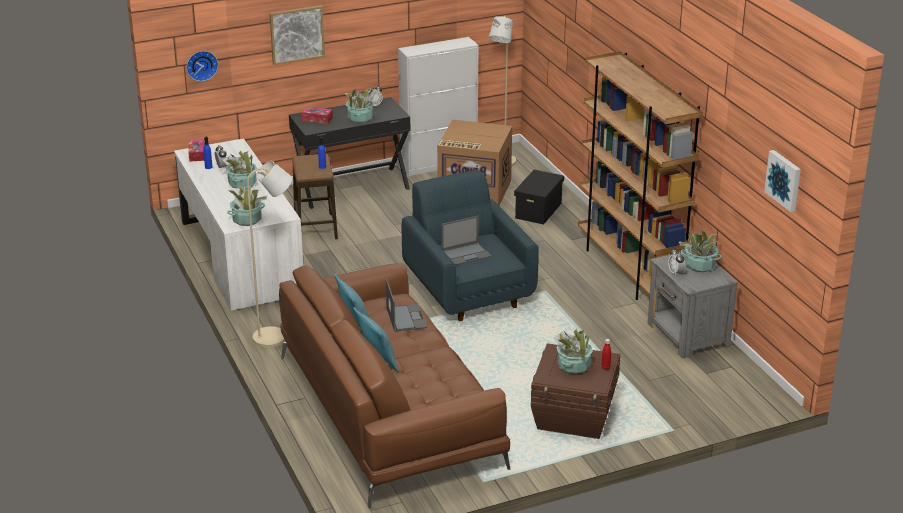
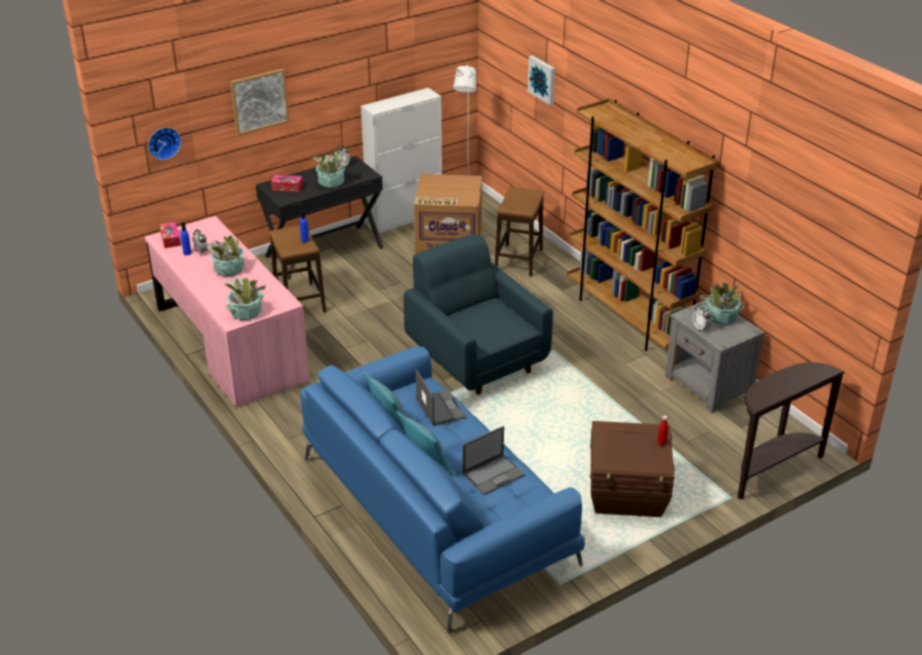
camera: 10 degrees left, 5 degrees up
(240, 257) = (230, 344): white desk -> pink desk
(276, 337) = (292, 434): beige floor lamp -> none
(388, 410) = (434, 508): brown sofa -> blue sofa
(466, 254) = (478, 324): laptop -> laptop (494, 474)
(538, 211) = (518, 260): black storage box -> stool
(573, 366) = (628, 445): potted plant -> none
(722, 411) = (771, 469): none -> brown console table
(784, 180) = (827, 232): picture -> picture (543, 79)

